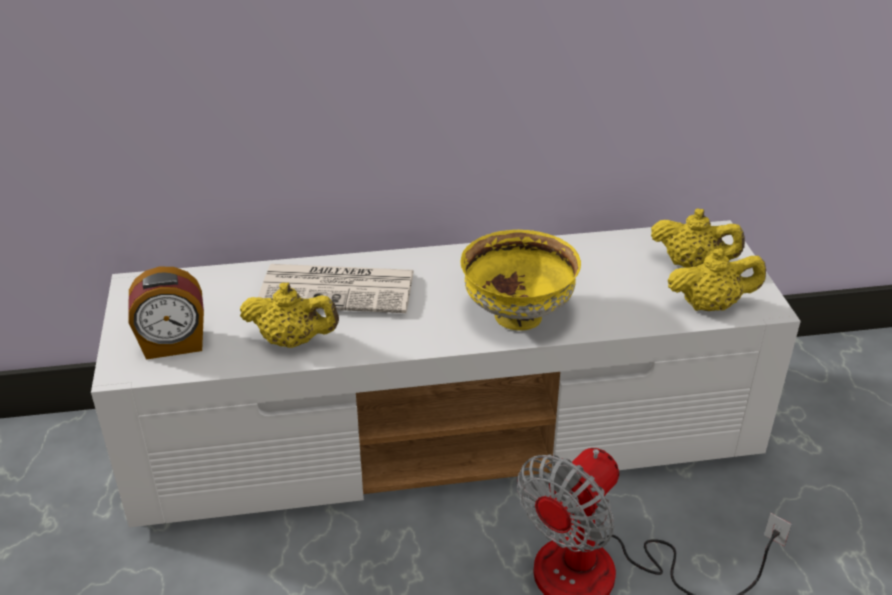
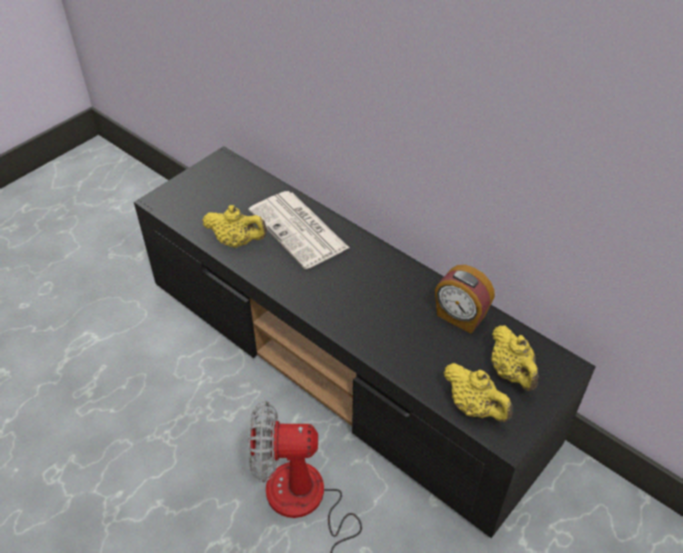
camera: 50 degrees right, 10 degrees up
(173, 345) = (192, 203): alarm clock -> alarm clock (459, 317)
(292, 341) = (237, 242): yellow teapot -> yellow teapot turned 45 degrees counterclockwise
(449, 435) = (344, 362): white tv stand -> black tv stand
(516, 316) = (356, 317): yellow bowl -> none

